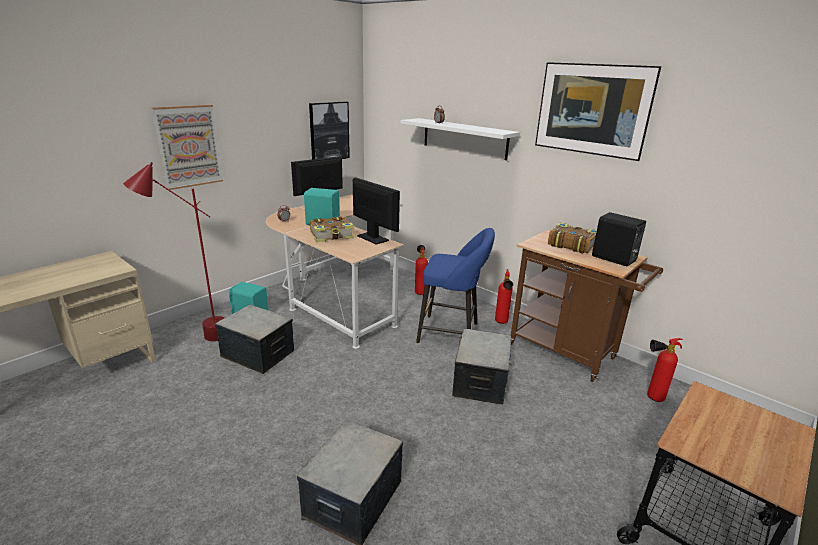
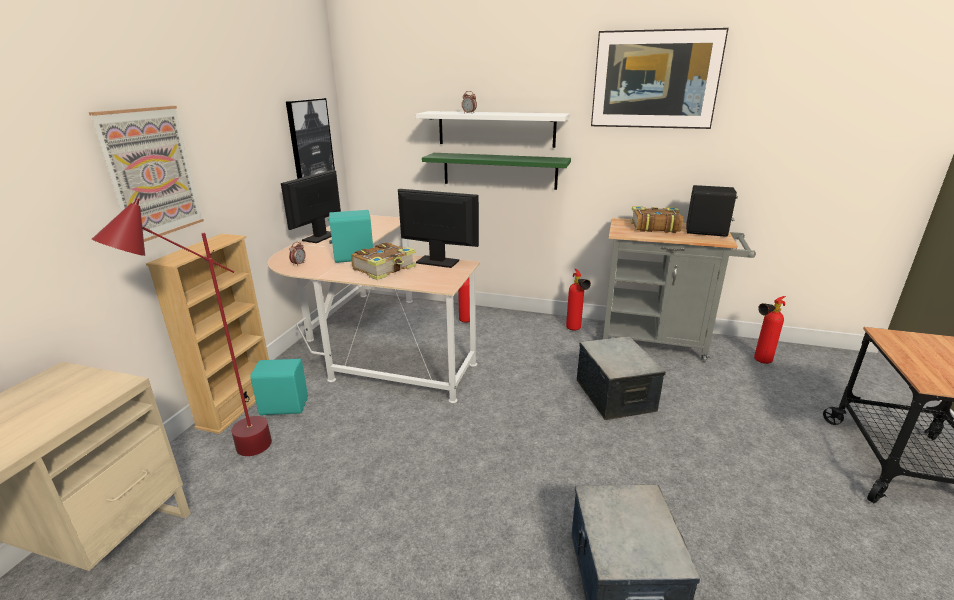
camera: 25 degrees left, 0 degrees up
(227, 309) = (238, 405): none -> beige bookcase
(258, 353) = (338, 449): storage box -> none
(452, 334) = (540, 355): blue stool -> none
(464, 173) = (499, 170): none -> green shelf
(568, 353) = (659, 342): brown cart -> grey cart

